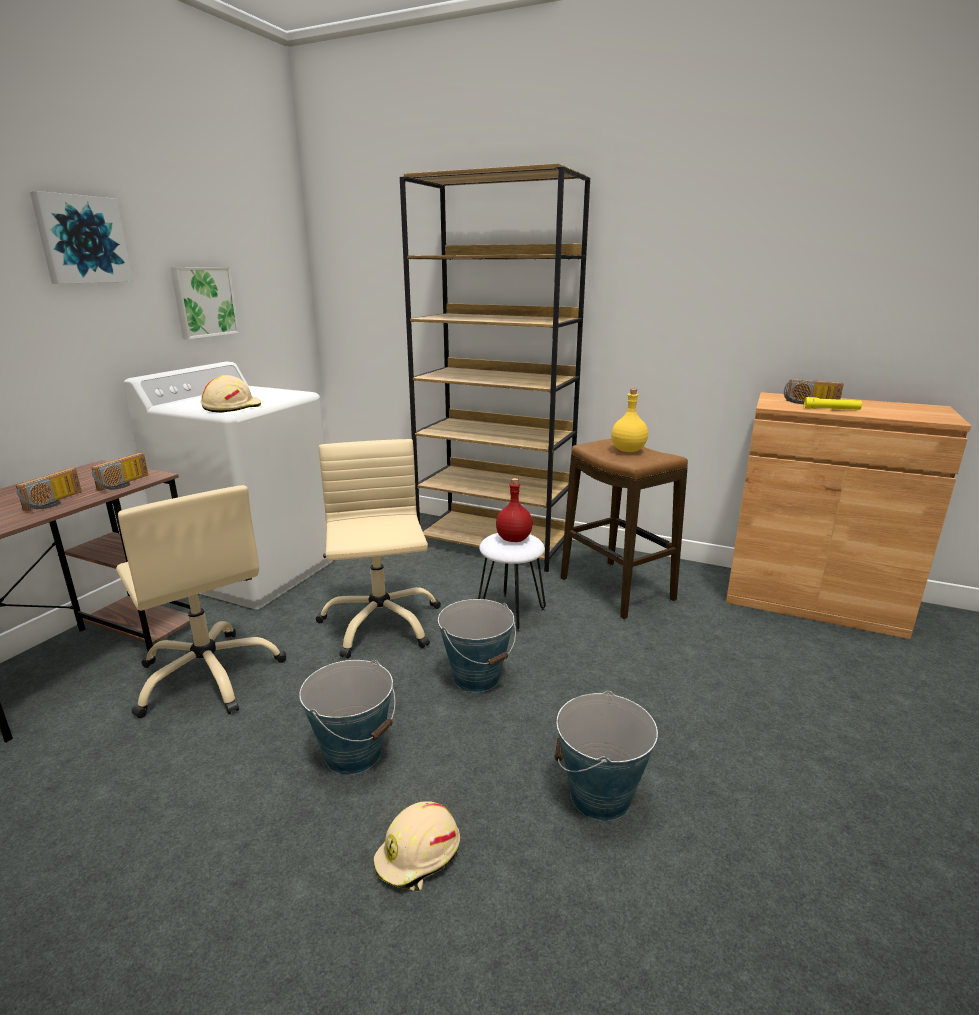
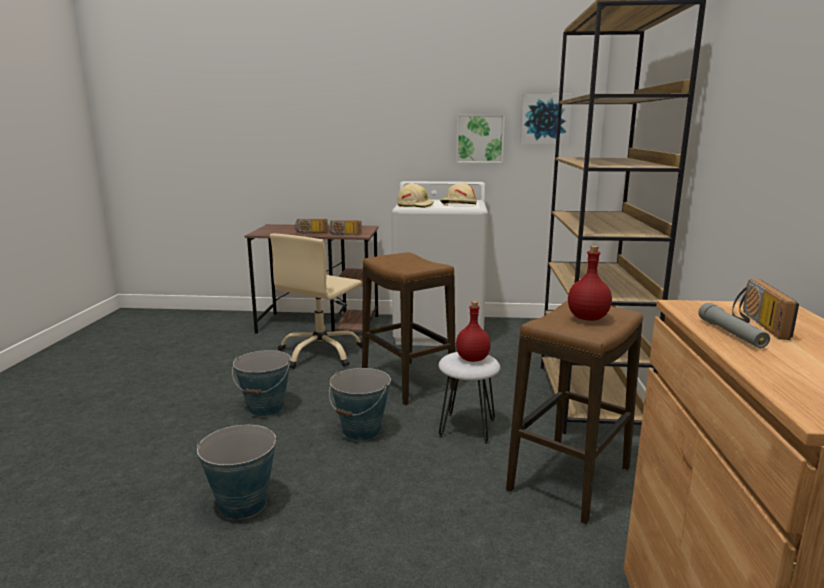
camera: 70 degrees right, 5 degrees down
(81, 240) = (399, 98): picture -> picture (545, 119)
(380, 623) = (408, 382): beige office chair -> stool
(418, 856) = (187, 446): beige hard hat -> beige hard hat (458, 204)
(628, 450) = (587, 318): yellow bottle -> red bottle
(831, 409) = (731, 334): yellow flashlight -> grey flashlight

